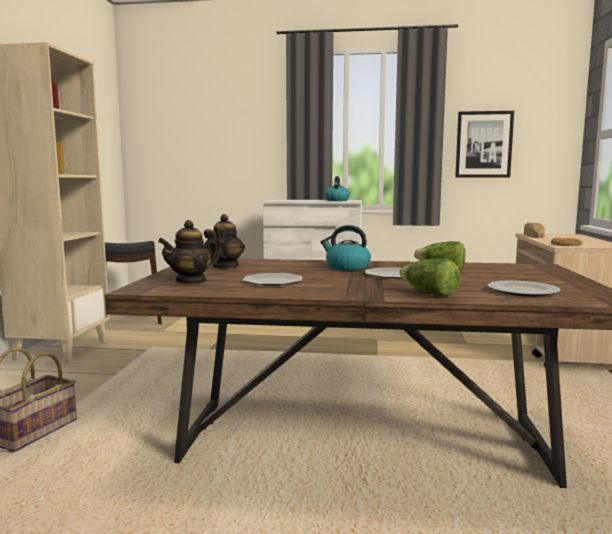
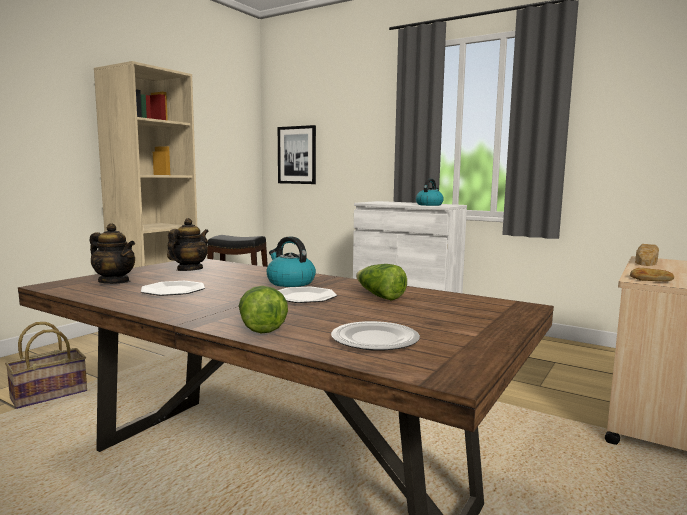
camera: 25 degrees right, 0 degrees up
(191, 281) = (114, 282): teapot -> teapot turned 135 degrees counterclockwise
(483, 144) = (625, 141): picture -> picture (297, 155)

